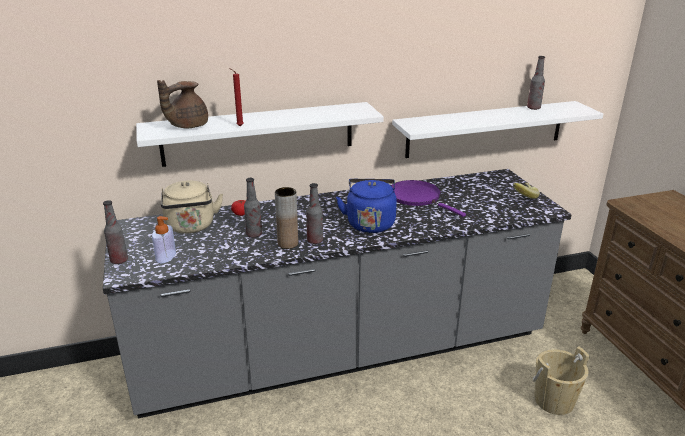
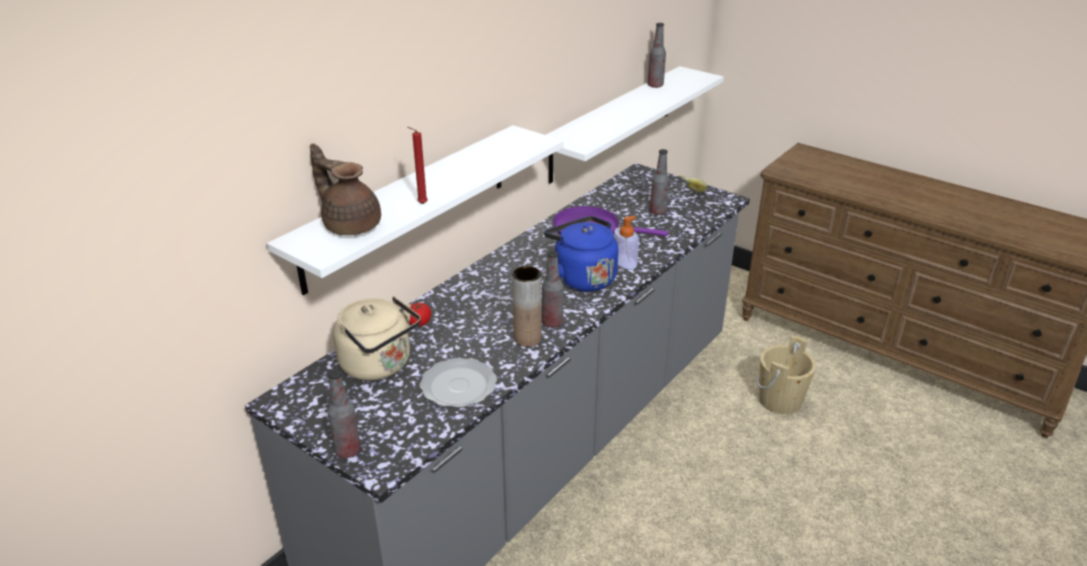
camera: 35 degrees left, 5 degrees up
(166, 256) = (402, 417): soap dispenser -> soap dispenser (624, 262)
(187, 126) = (351, 224): brown teapot -> brown teapot turned 120 degrees clockwise
(214, 253) = (458, 386): none -> plate
(254, 234) = (473, 343): bottle -> bottle (658, 212)

